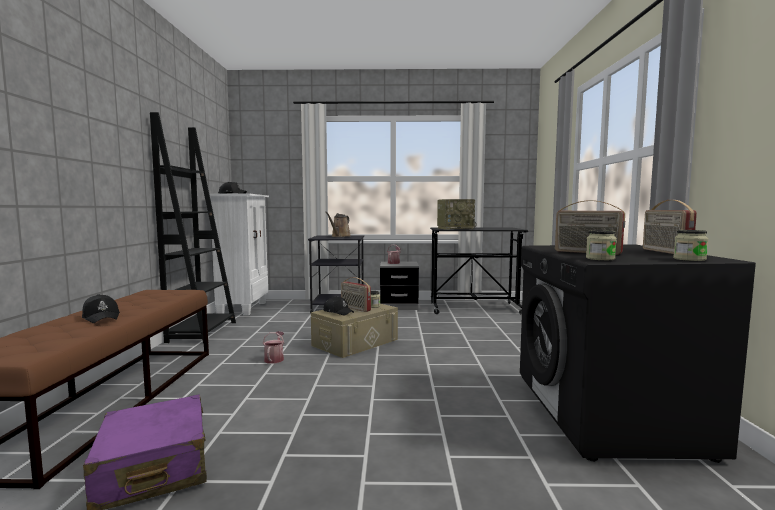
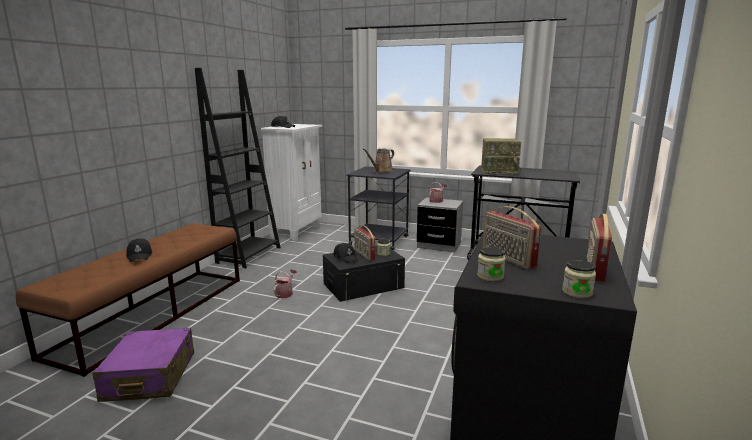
camera: 20 degrees right, 10 degrees up
(355, 342) = (363, 285): beige storage box -> black storage box

